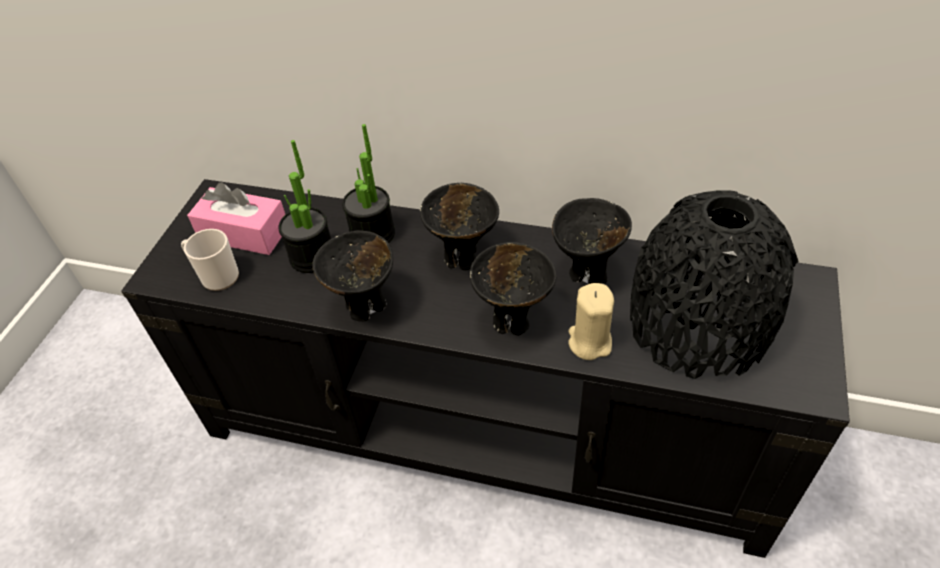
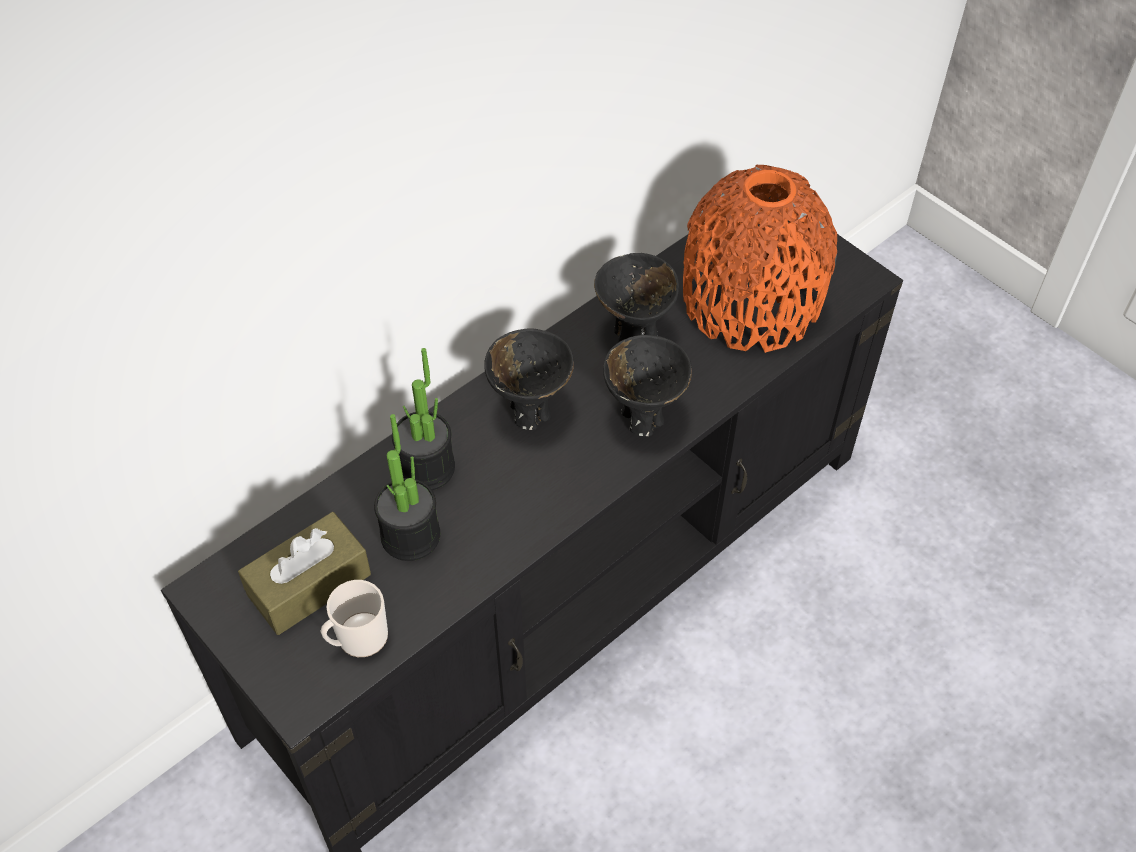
camera: 60 degrees left, 5 degrees up
(244, 233) = (309, 585): pink tissue box -> brown tissue box
(365, 307) = (528, 522): black bowl -> none
(589, 342) = (711, 380): beige candle -> none
(698, 324) = (751, 301): black vase -> orange vase

